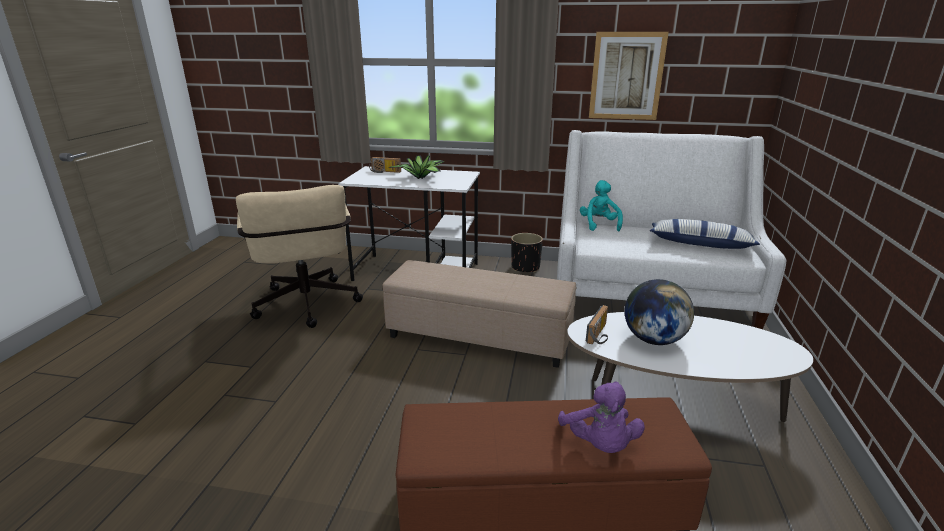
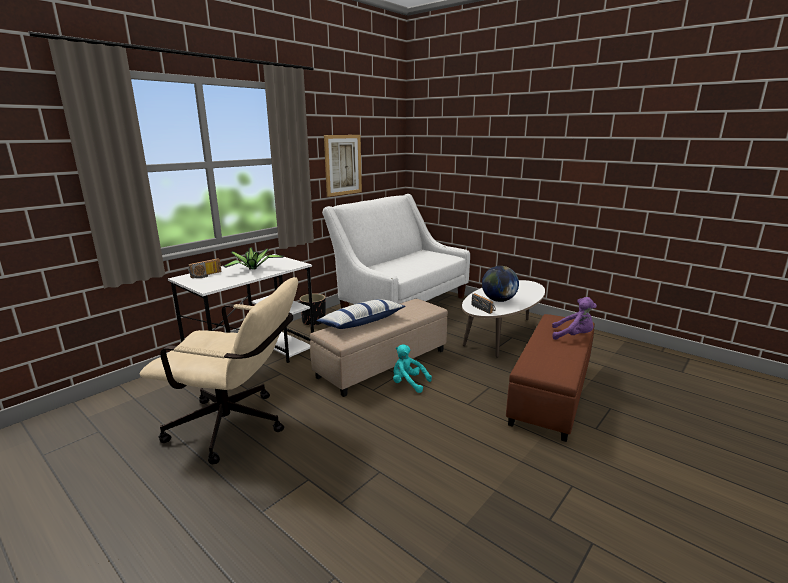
camera: 60 degrees left, 5 degrees down
(599, 225) = (370, 266): turquoise plush toy -> turquoise plush toy (408, 383)
(699, 244) = (428, 258): pillow -> pillow (362, 322)

